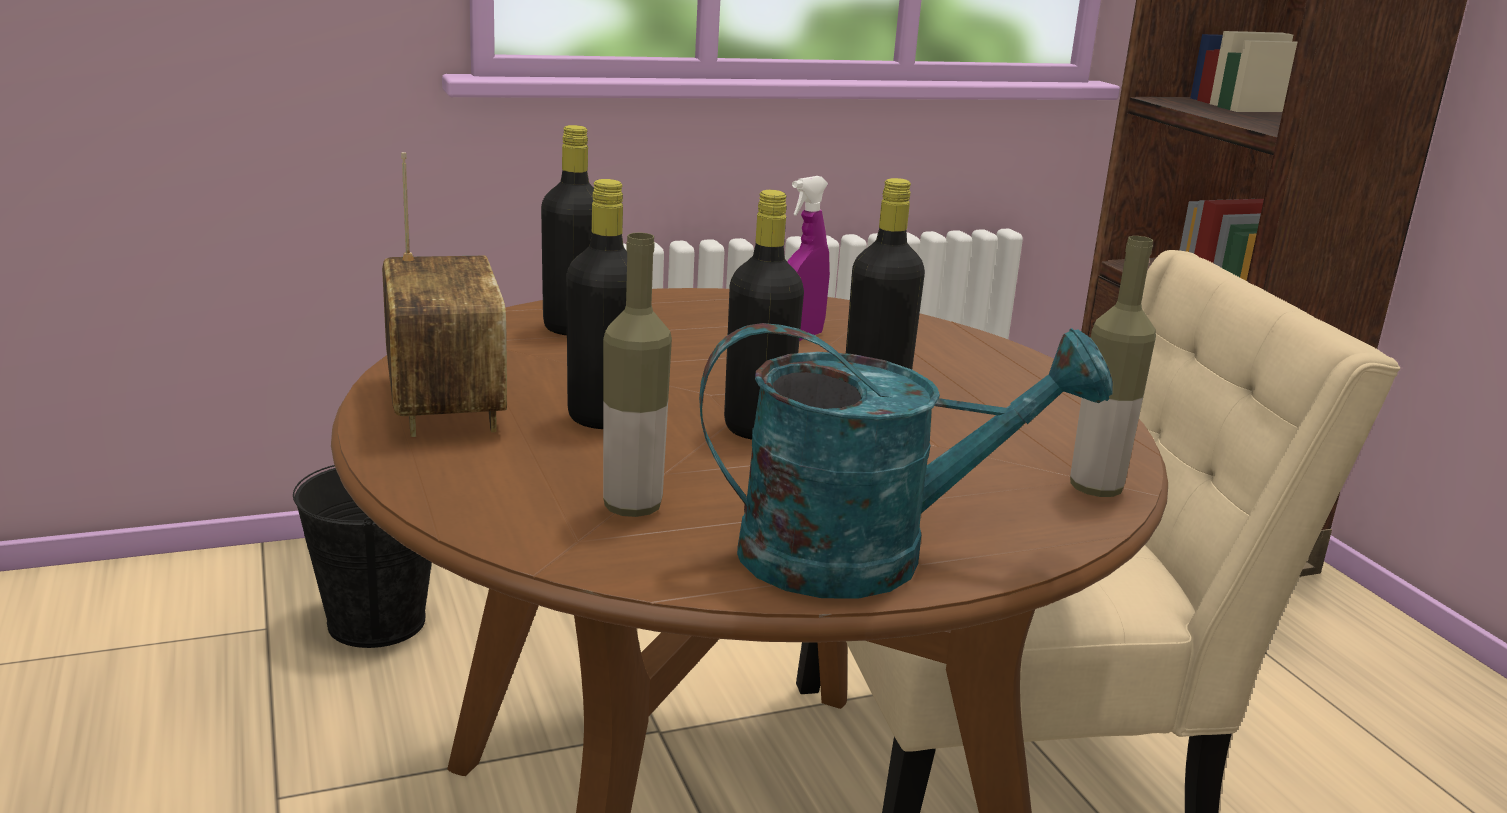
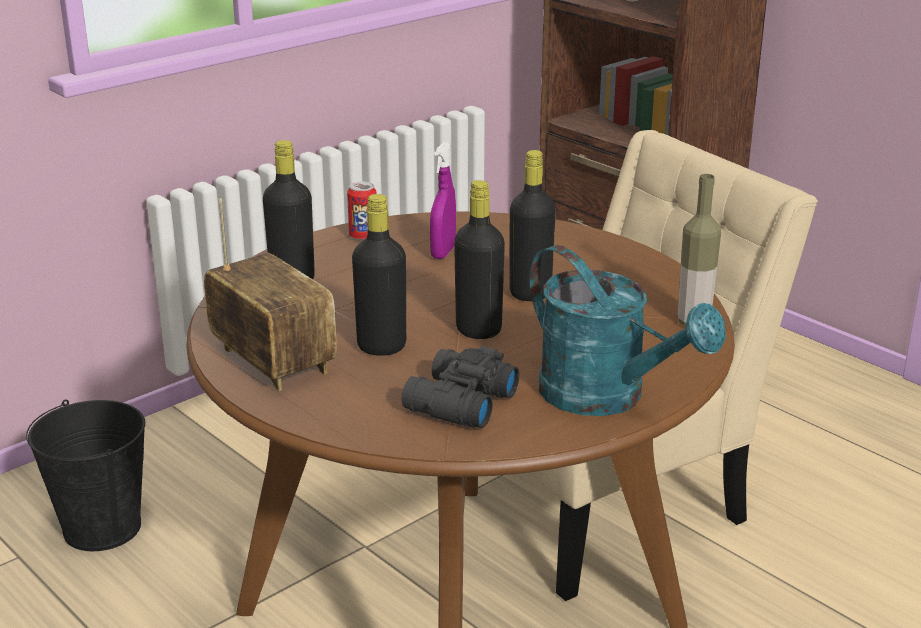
camera: 20 degrees left, 5 degrees up
(632, 507) = (457, 403): bottle -> black binoculars
(713, 303) = (363, 236): none -> can
(866, 554) = (607, 398): turquoise watering can -> turquoise watering can turned 75 degrees clockwise

